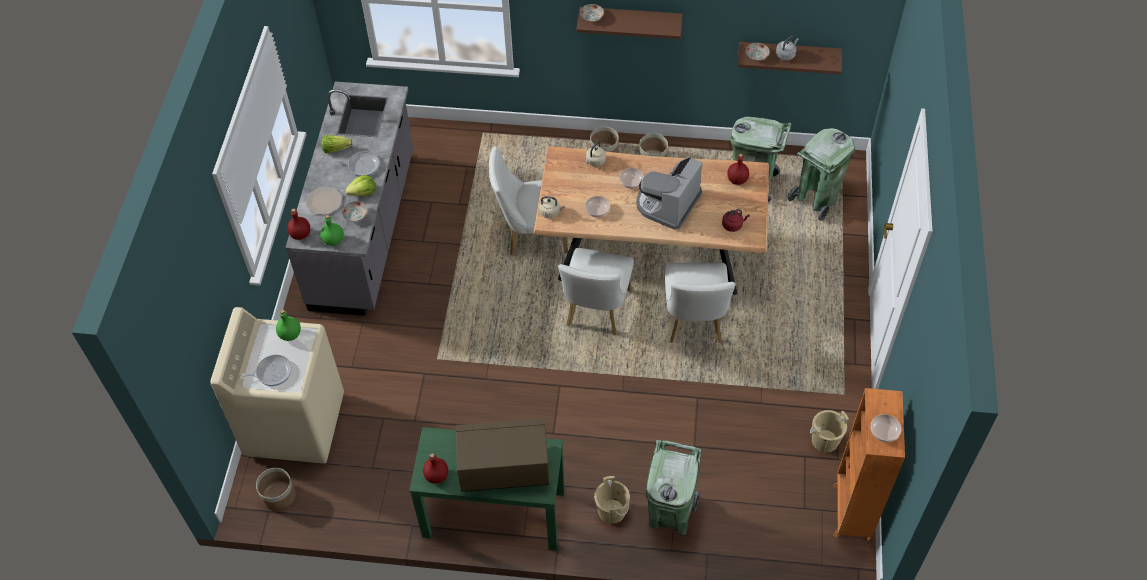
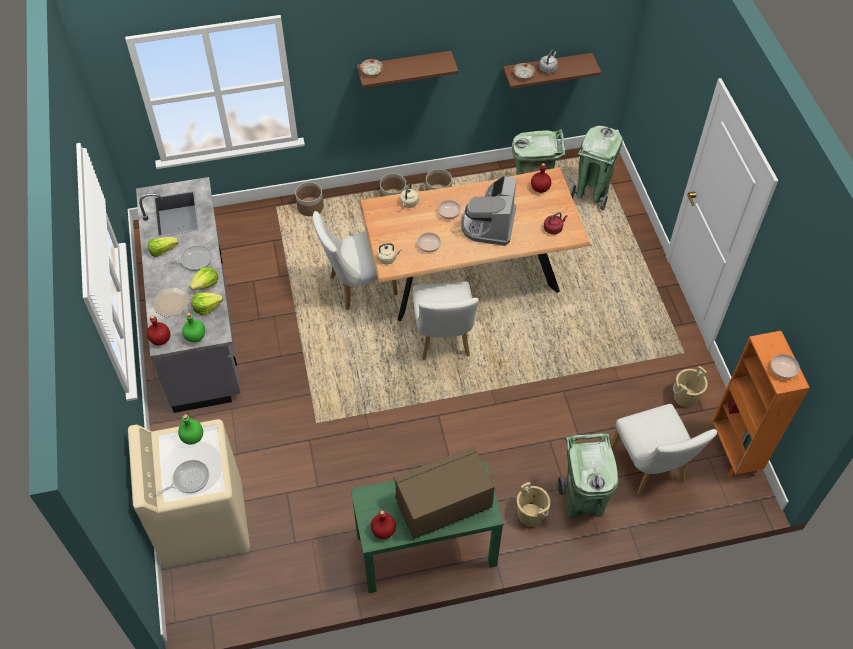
camera: 20 degrees left, 0 degrees up
(278, 496) = (214, 597): planter -> planter (310, 207)
(355, 215) = (207, 307): plate -> lettuce
(694, 323) = (533, 327): white chair -> white chair (651, 468)

